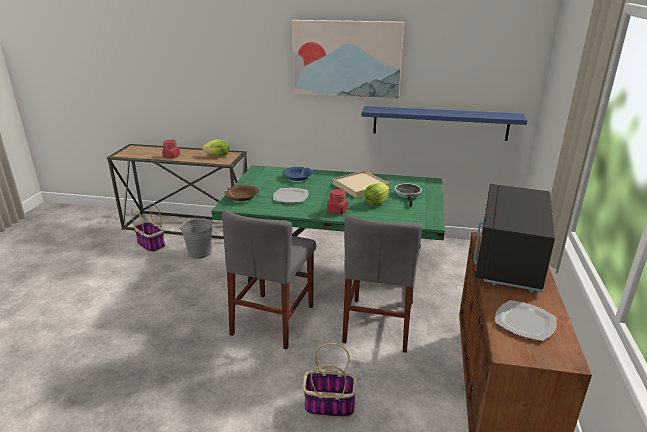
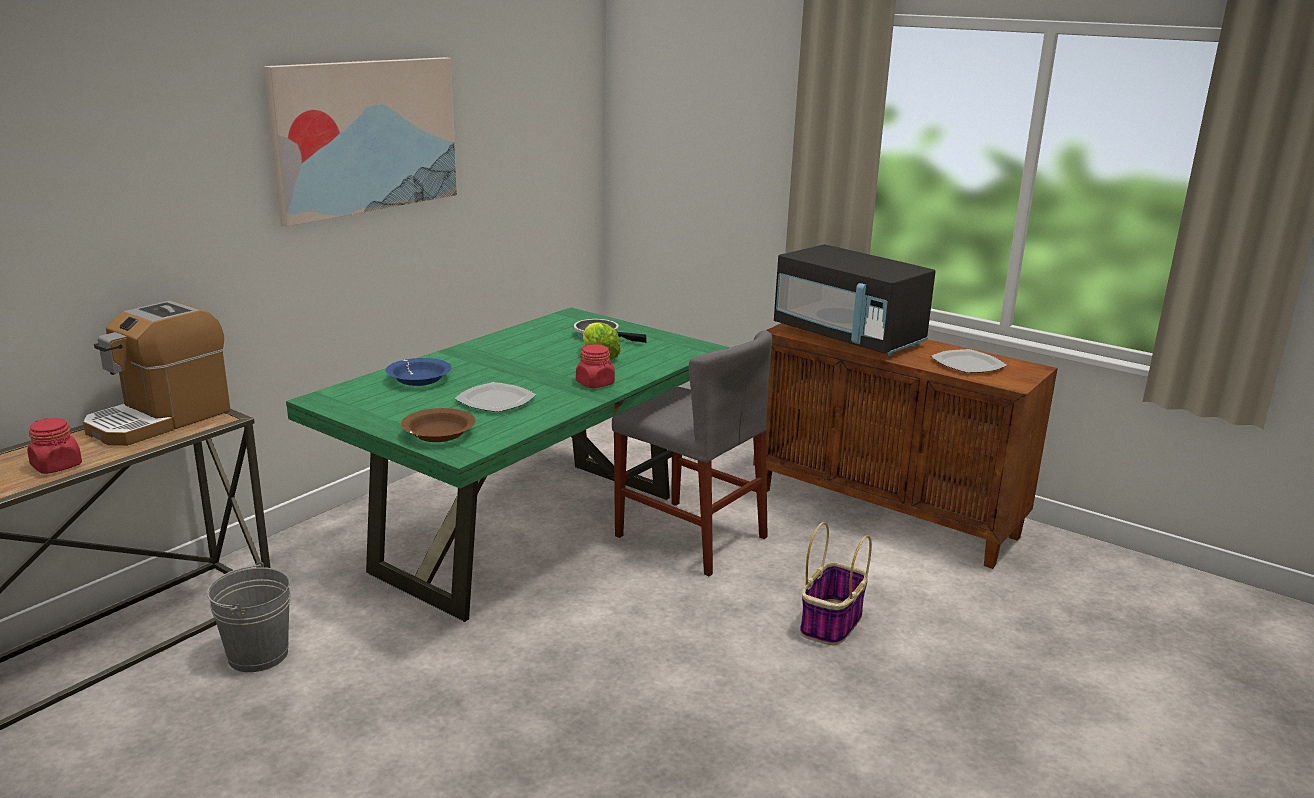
camera: 65 degrees left, 5 degrees down
(151, 245) = (112, 721): basket -> none
(217, 155) = (160, 419): lettuce -> coffee machine
(273, 320) = (597, 621): grey chair -> none
(360, 186) = (526, 352): beige tray -> none
(440, 123) = (506, 226): blue shelf -> none

